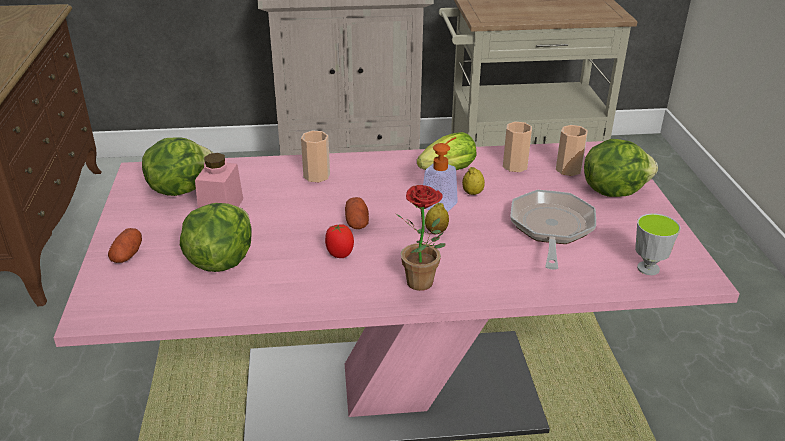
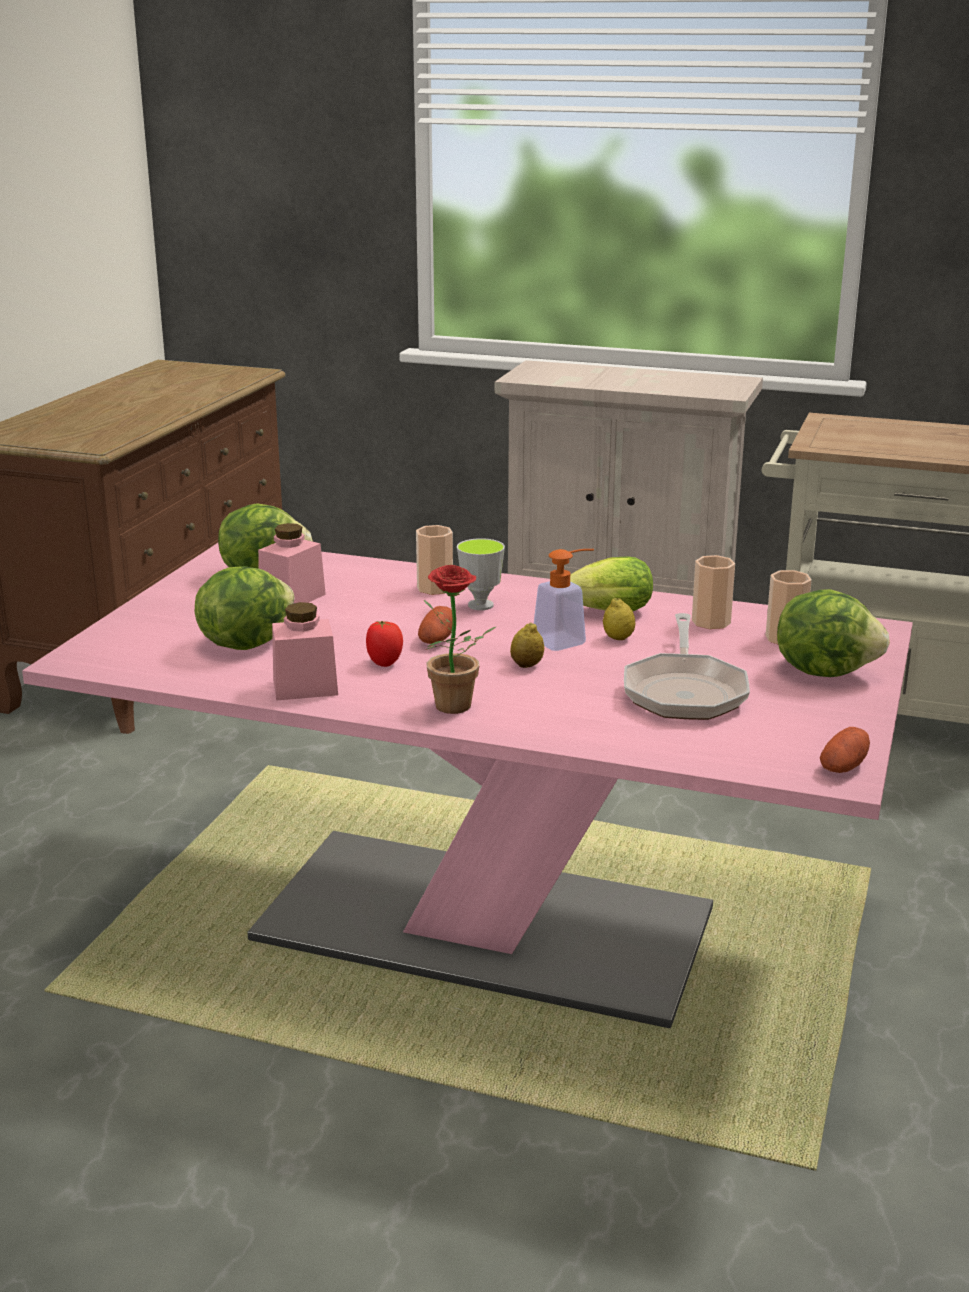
camera: 25 degrees right, 10 degrees down
(127, 255) = (152, 620): potato -> potato (843, 766)
(301, 293) = (305, 687): none -> pink jar
(551, 229) = (684, 691): frying pan -> frying pan turned 150 degrees clockwise
(648, 268) = (774, 754): cup -> cup (480, 605)

